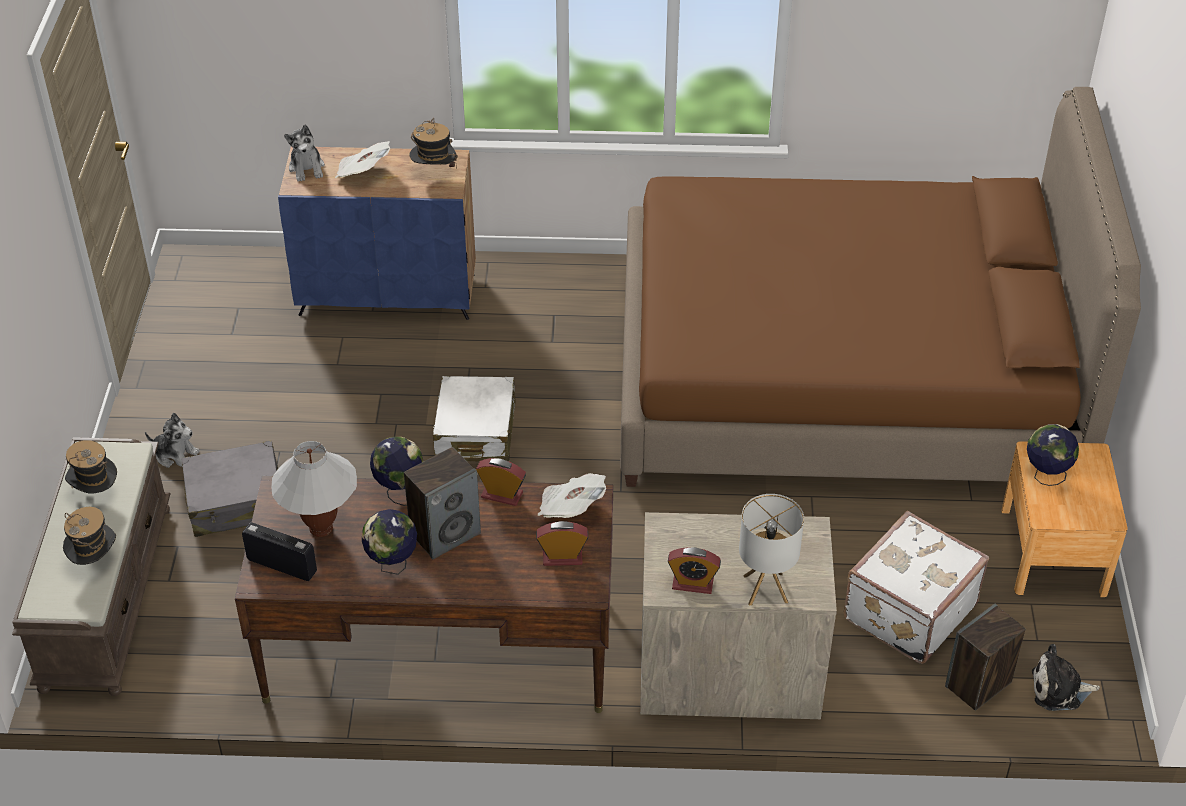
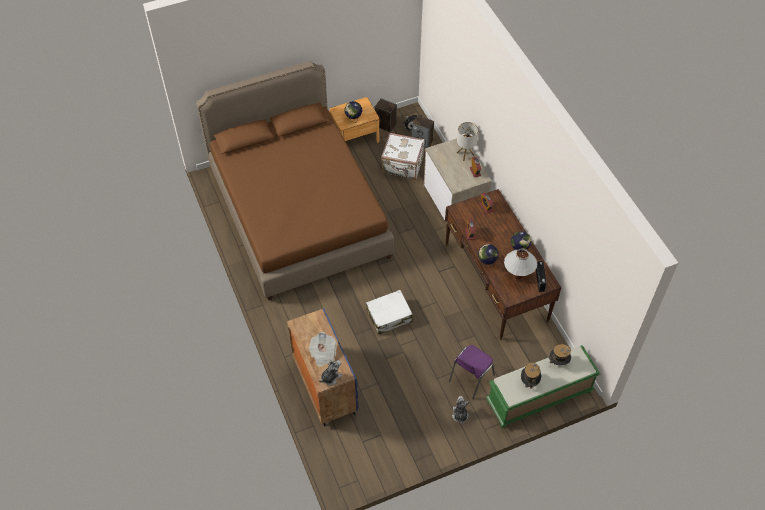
camera: 115 degrees left, 10 degrees up
(105, 595) = (539, 397): brown bench -> green bench
(237, 501) = (470, 379): grey suitcase -> purple chair
(434, 173) = (310, 326): hat -> none
(445, 533) = (496, 242): speaker -> speaker (385, 125)
(571, 508) = (463, 213): newspaper -> none

